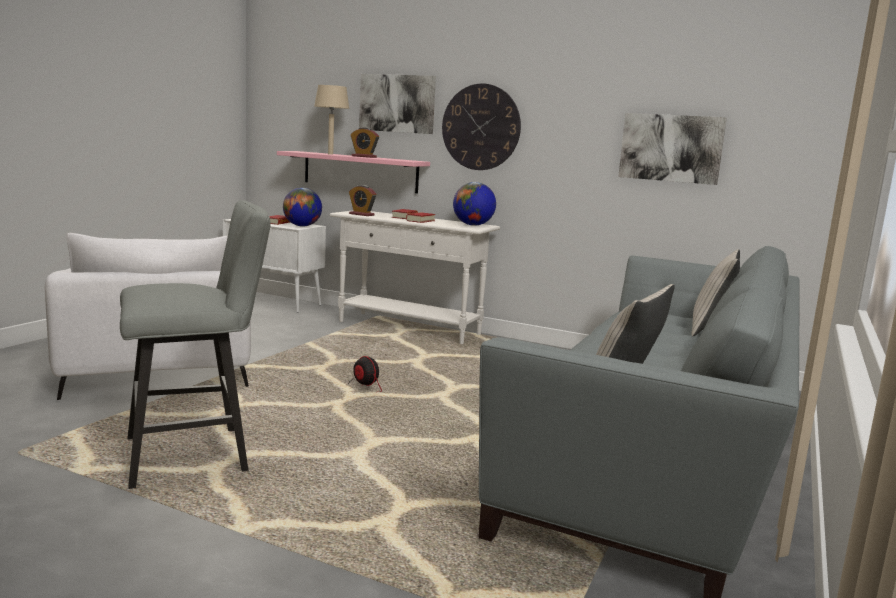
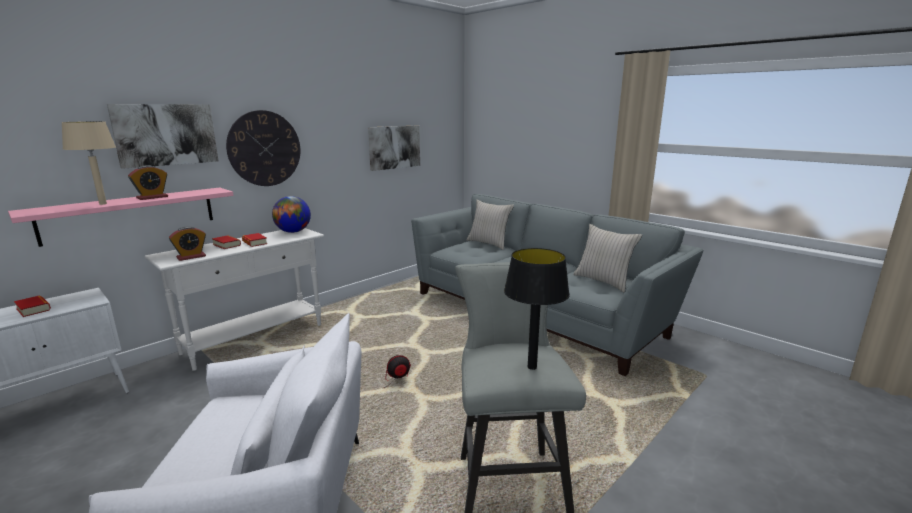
camera: 70 degrees left, 5 degrees up
(154, 290) = (532, 367): none -> black table lamp
(302, 226) = (84, 298): globe -> none

